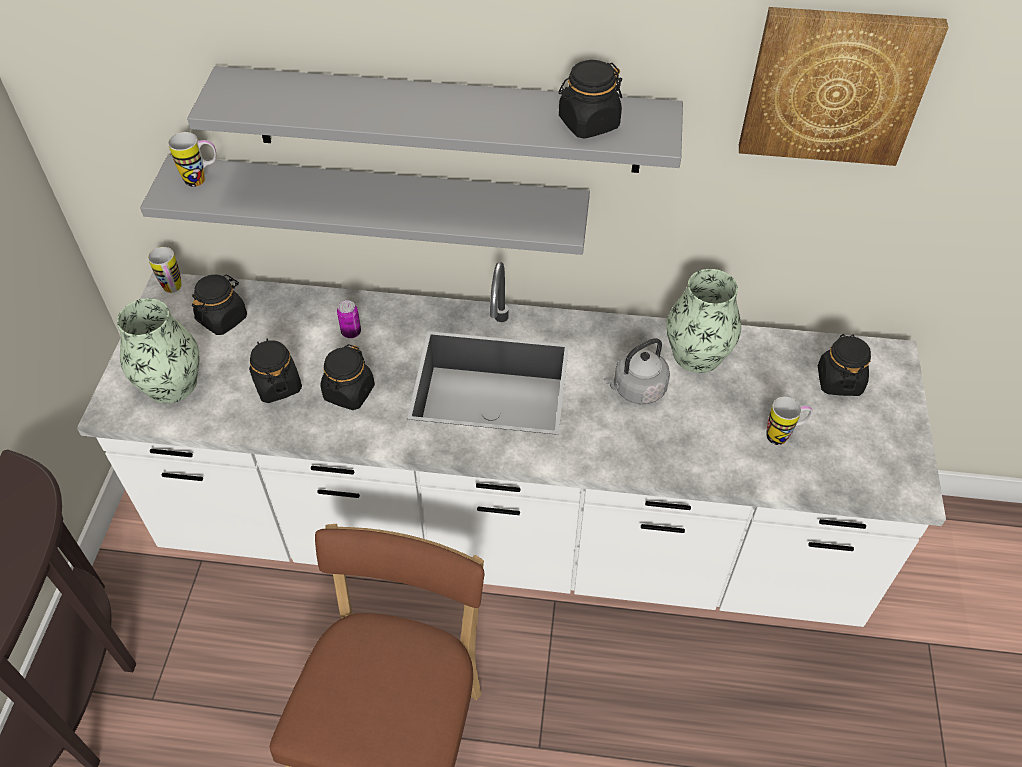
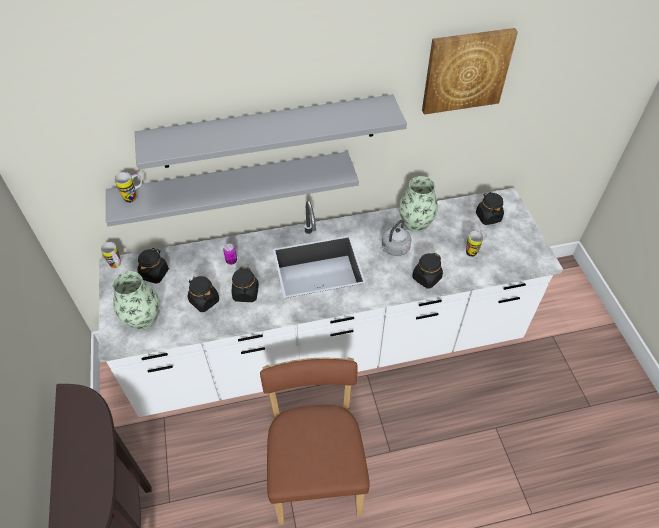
camera: 20 degrees left, 0 degrees up
(588, 123) = (353, 116): black jar -> black jar (426, 278)

